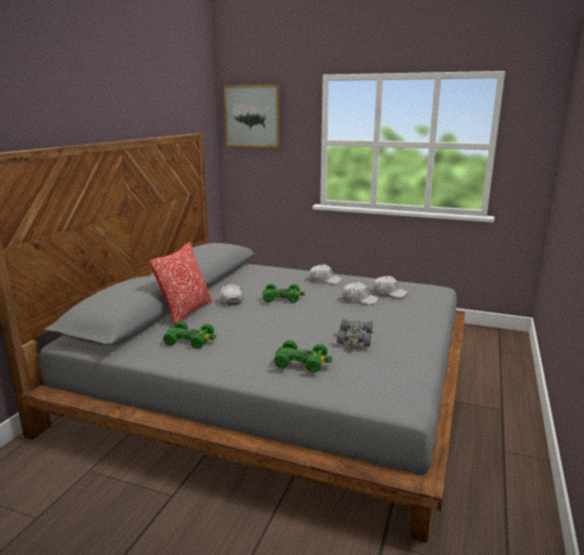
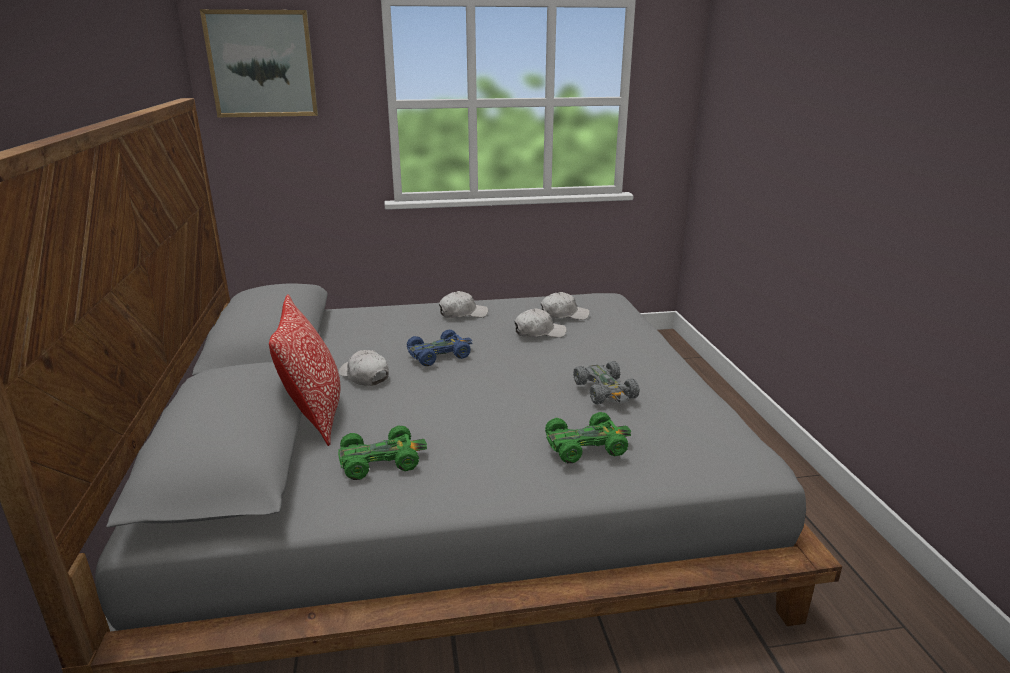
camera: 30 degrees left, 5 degrees up
(282, 298) = (439, 354): green toy car -> blue toy car

